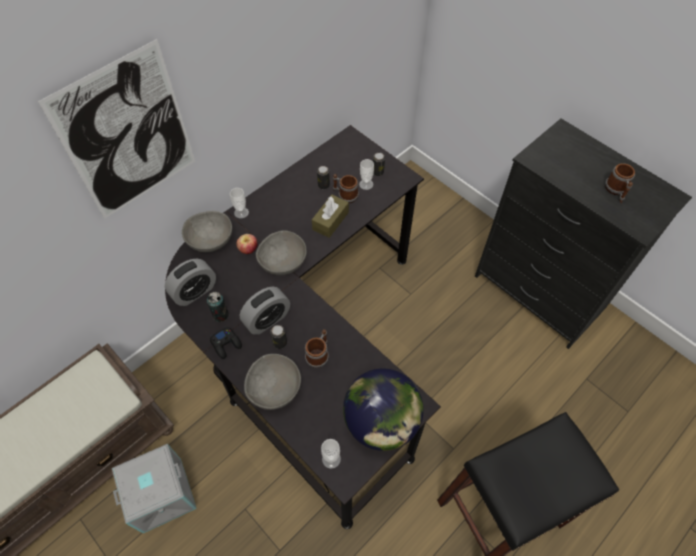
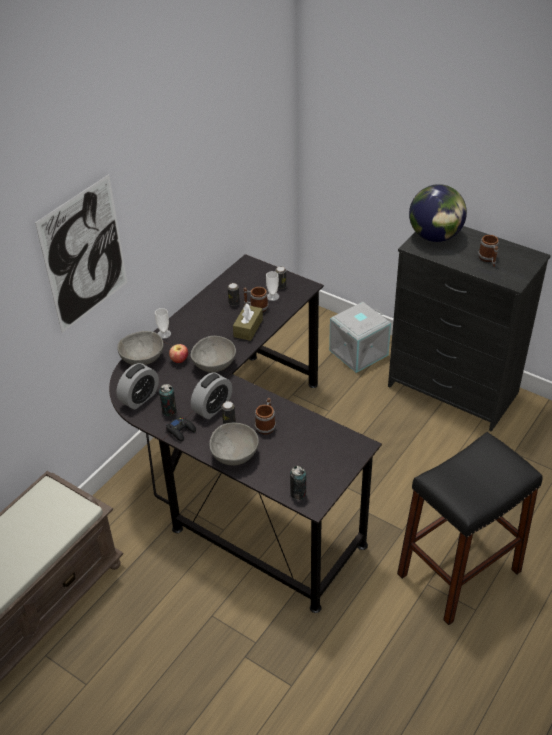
camera: 10 degrees left, 15 degrees down
(162, 493) = (125, 618): grey storage box -> grey storage box (358, 352)
(331, 459) = (298, 494): cup -> can
(381, 422) = (334, 462): globe -> globe (435, 237)

